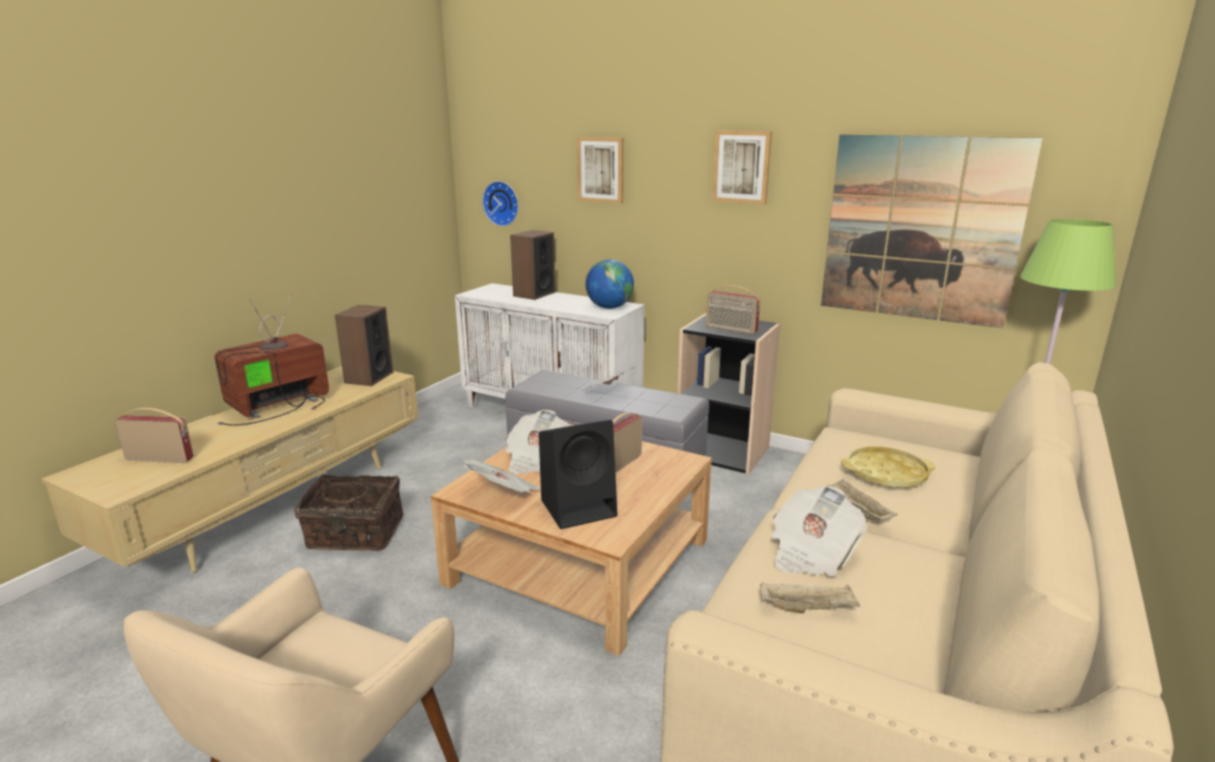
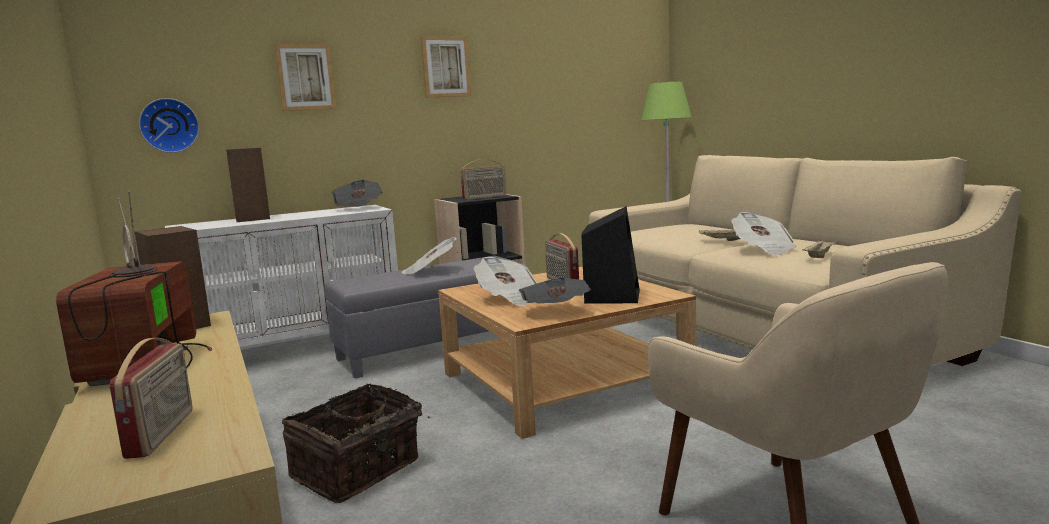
camera: 55 degrees left, 10 degrees down
(160, 458) = (162, 433): radio -> radio turned 135 degrees clockwise
(609, 307) = (358, 208): globe -> newspaper
(886, 474) = (690, 232): yellow tray -> none
(920, 229) = (573, 104): picture -> none

